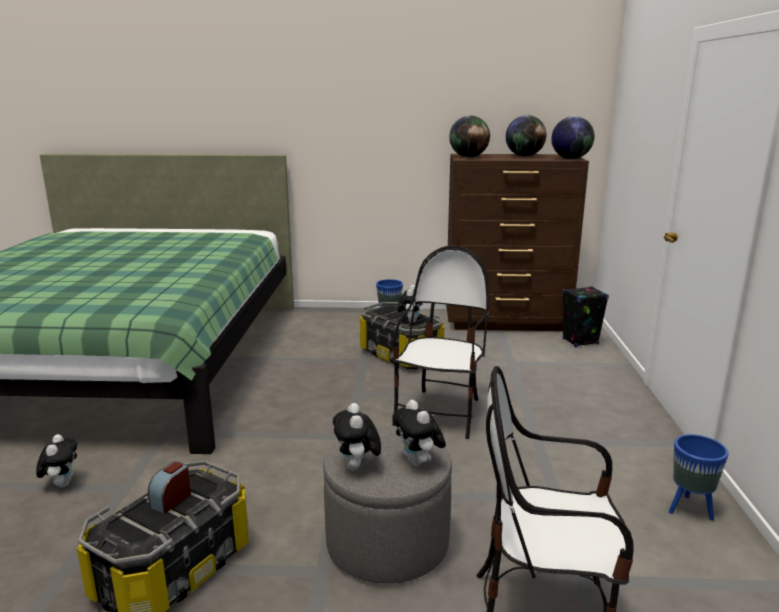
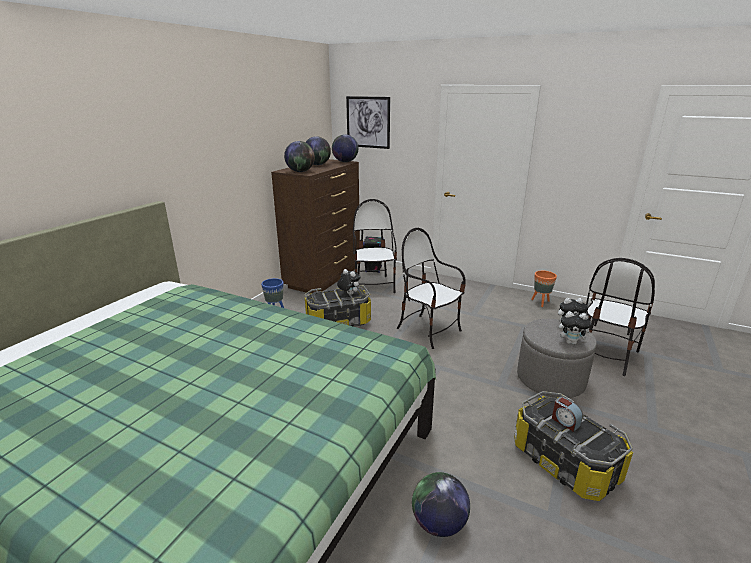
camera: 65 degrees left, 5 degrees up
(62, 484) = (438, 523): plush toy -> globe
(528, 352) = (374, 285): none -> chair
(634, 101) = (368, 122): none -> picture
(689, 509) = (540, 302): blue planter -> orange planter

